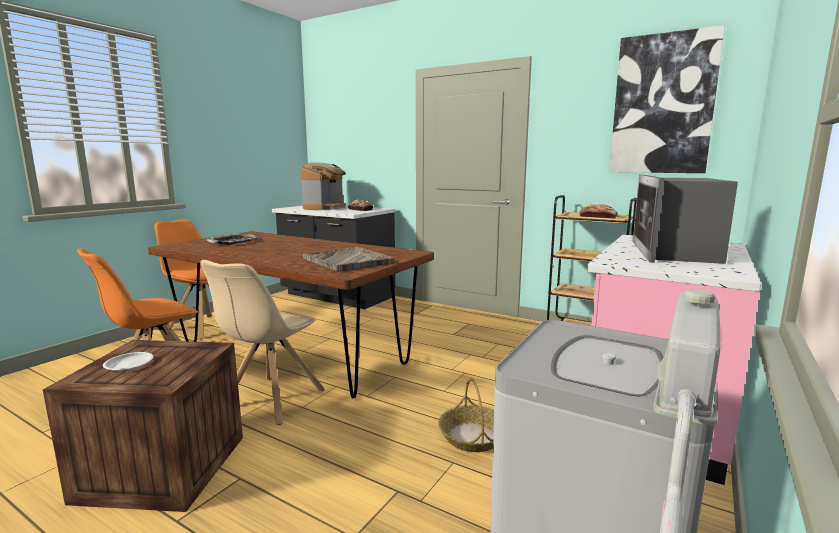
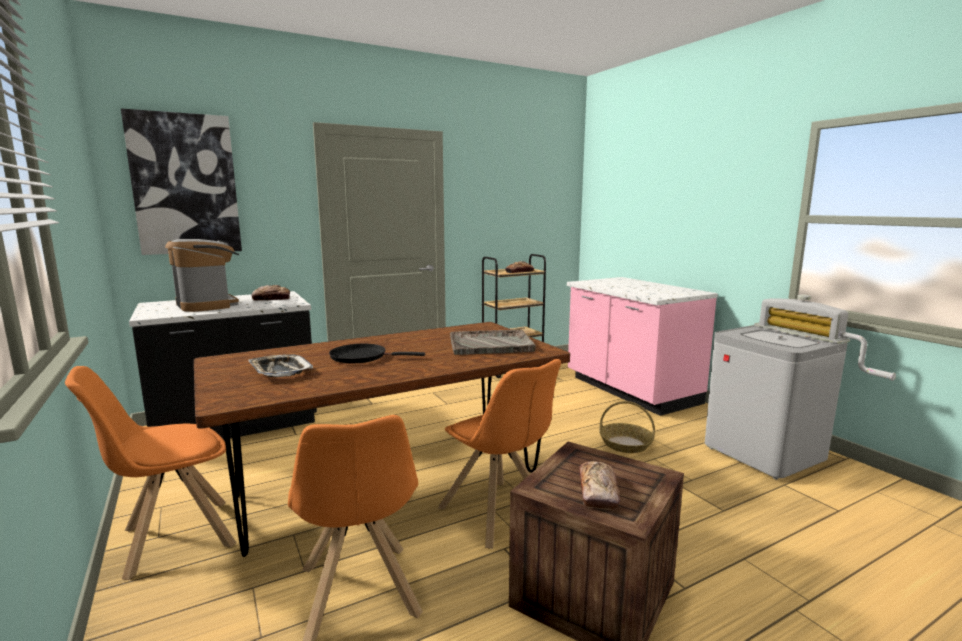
camera: 60 degrees left, 0 degrees up
(128, 364) = (598, 491): white plate -> bread
(270, 401) = (499, 514): beige chair -> orange chair
(276, 247) = (362, 357): none -> black frying pan
(662, 105) = (536, 185): picture -> picture (185, 184)
(673, 252) = (637, 286): microwave -> none

